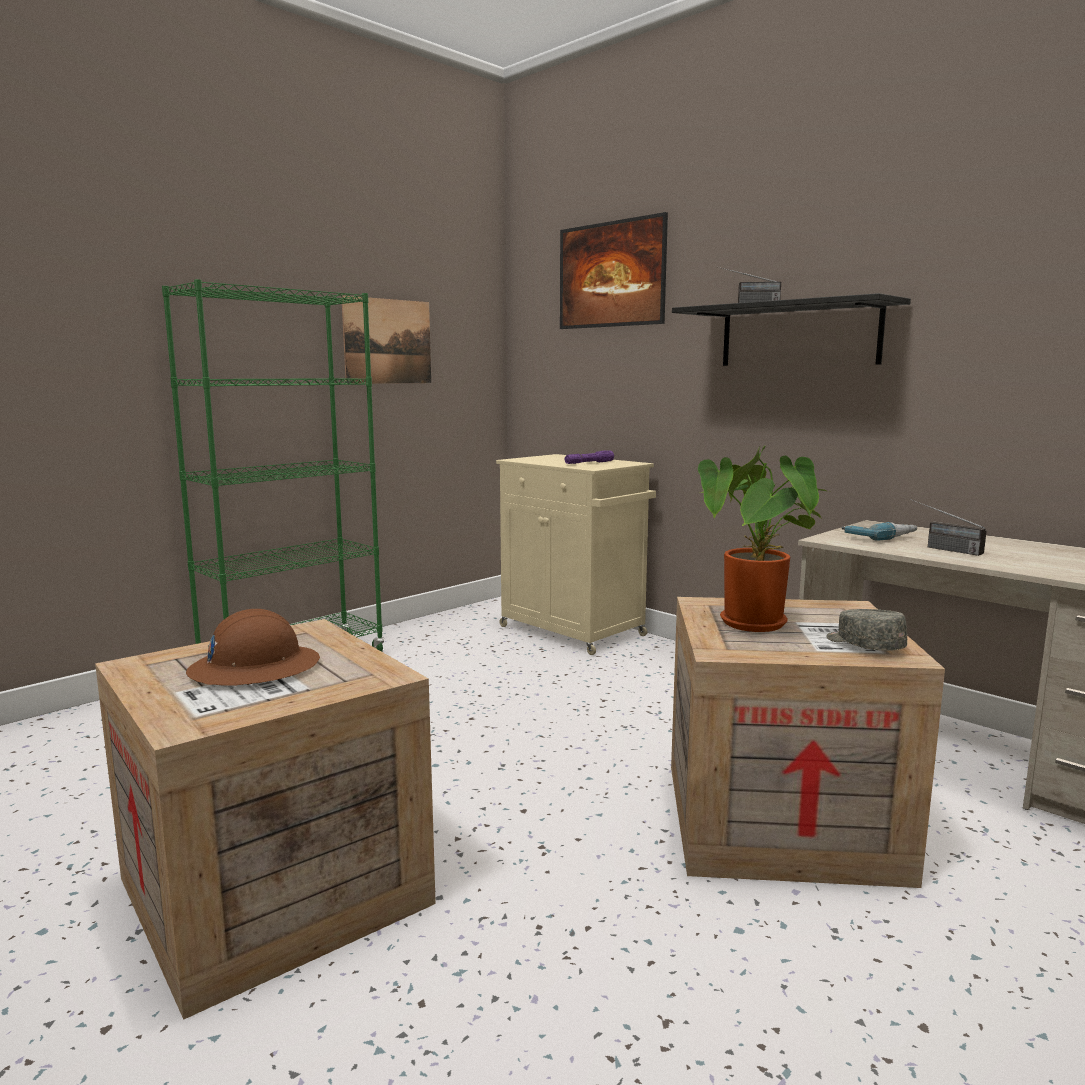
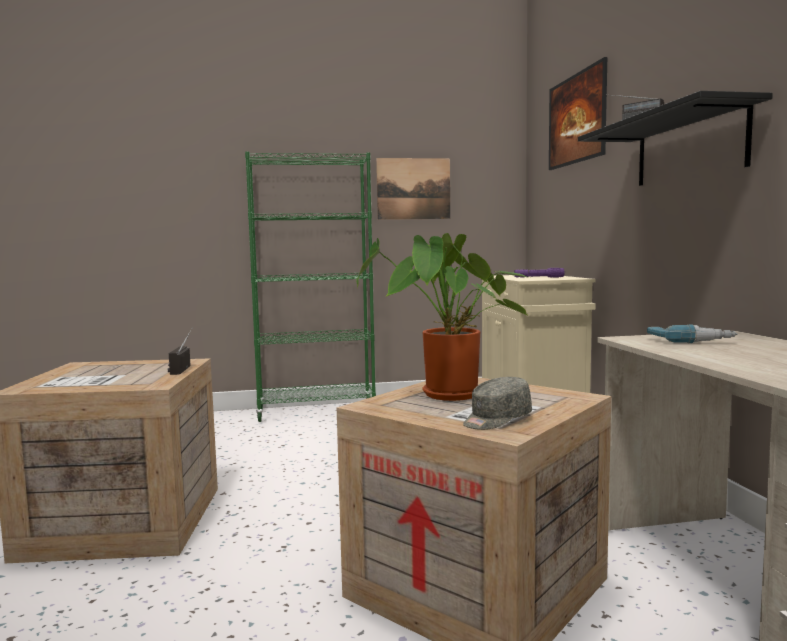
camera: 35 degrees right, 5 degrees down
(254, 668) = (114, 373): brown hard hat -> none
(863, 645) = (496, 420): grey cap -> grey cap turned 135 degrees counterclockwise
(940, 548) = (724, 352): radio -> radio (182, 368)

